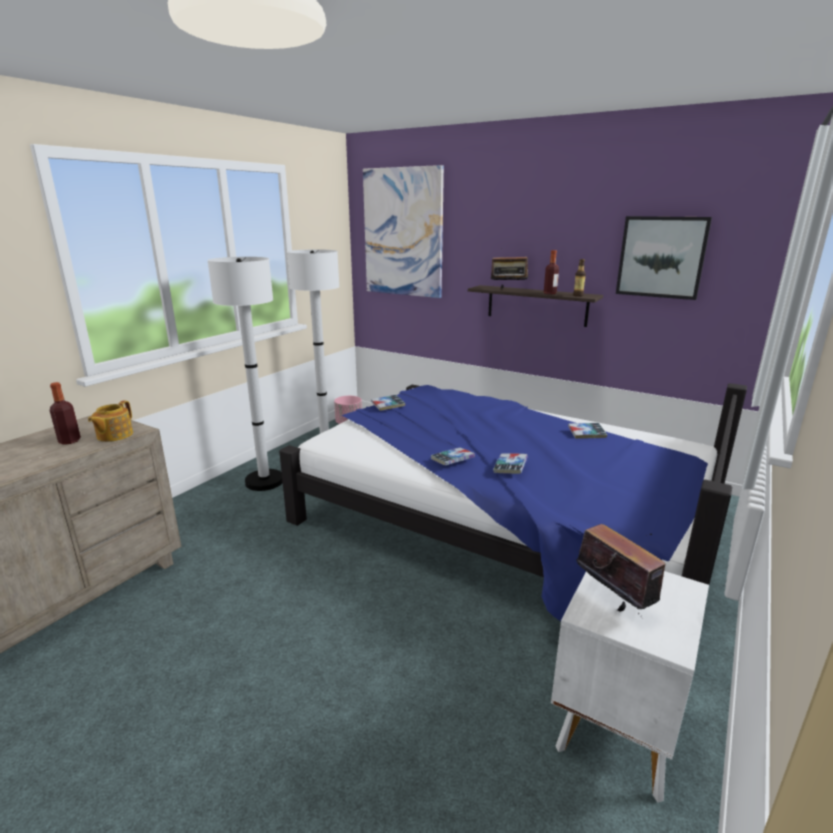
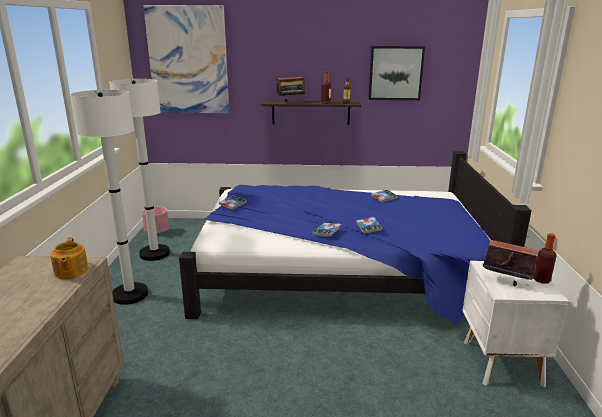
camera: 30 degrees left, 0 degrees up
(69, 441) = (31, 287): bottle -> bottle (541, 280)

